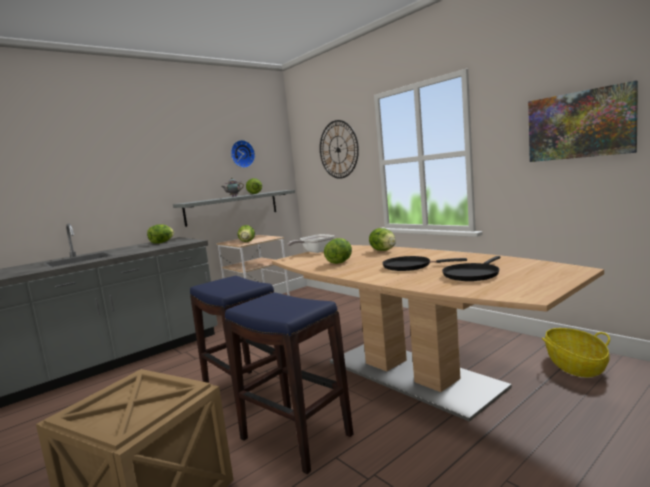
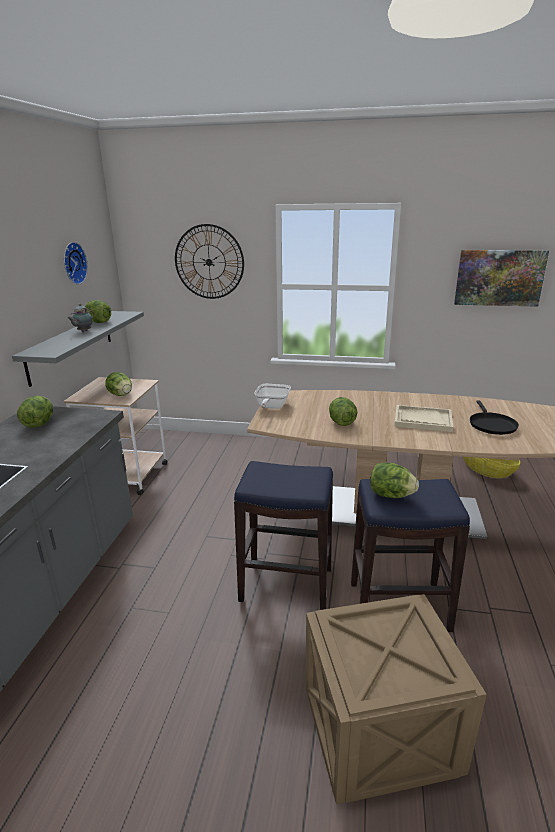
camera: 40 degrees left, 15 degrees up
(383, 250) = (348, 398): lettuce -> lettuce (391, 495)
(410, 266) = (422, 420): black frying pan -> beige tray

